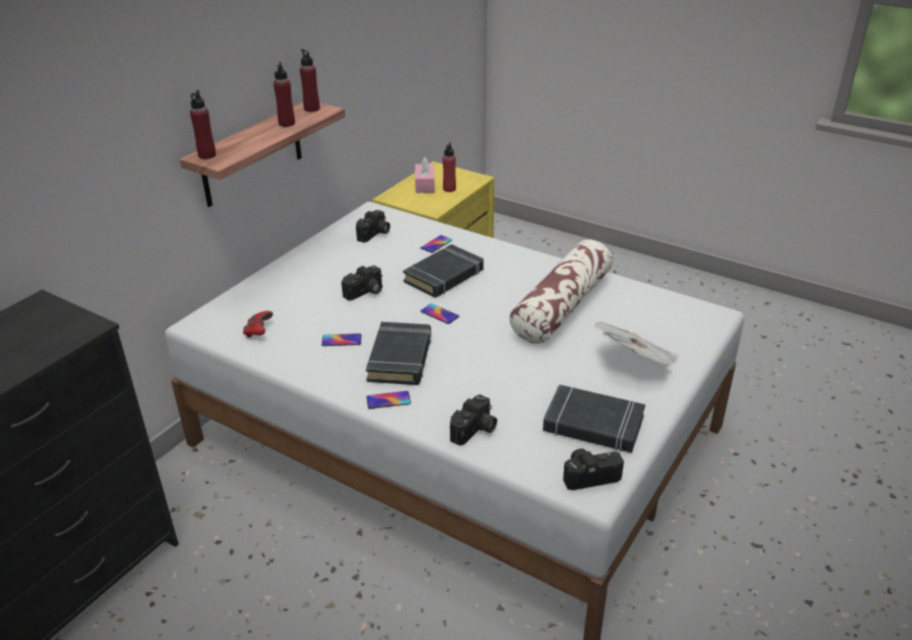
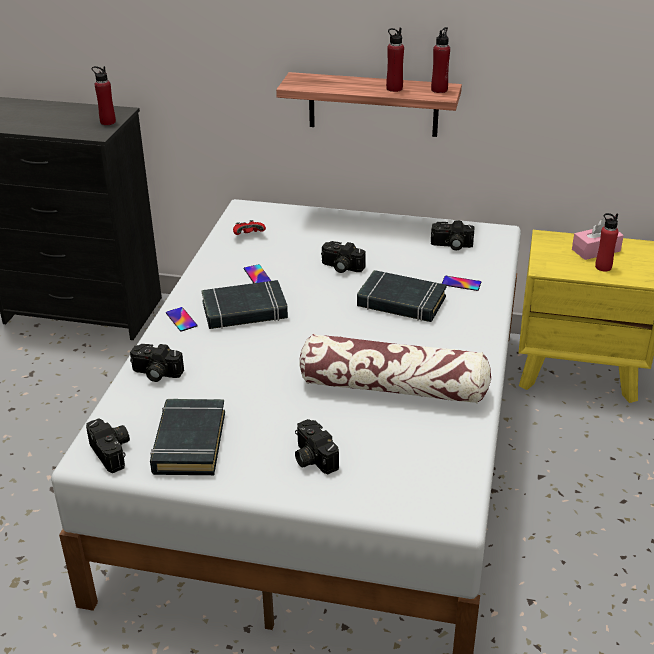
camera: 70 degrees right, 0 degrees up
(207, 155) = (302, 78): red bottle -> red bottle (107, 122)
(439, 314) = (329, 315): phone -> none
(636, 362) = (311, 458): newspaper -> camera

